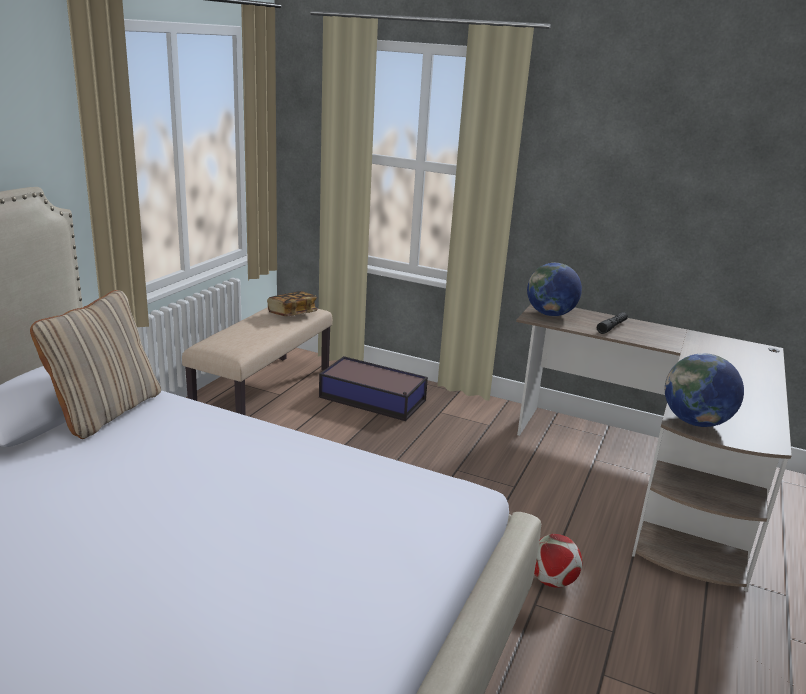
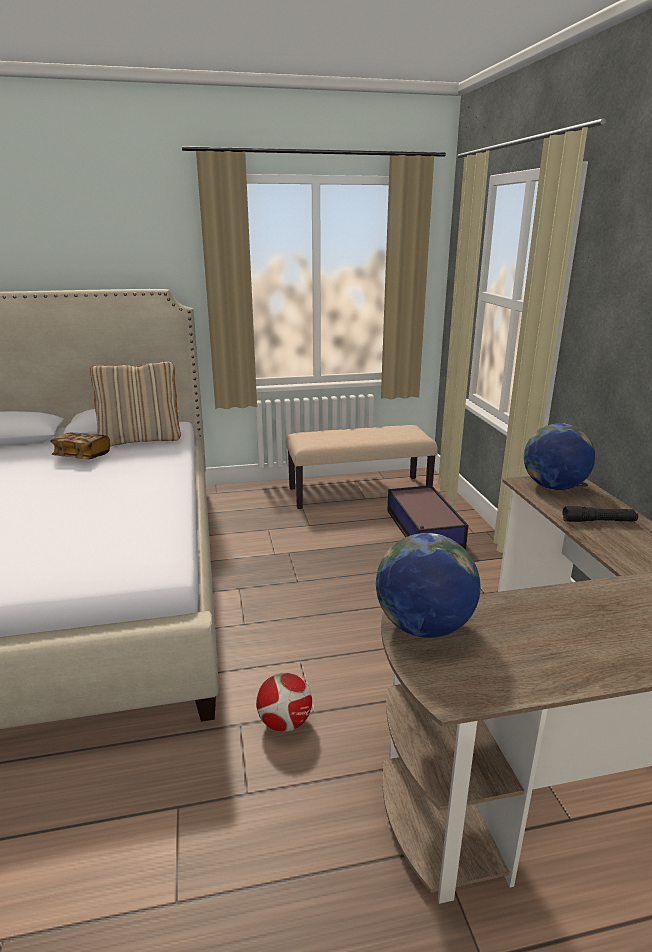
camera: 55 degrees right, 0 degrees up
(292, 314) = (396, 433): book -> book (82, 456)

